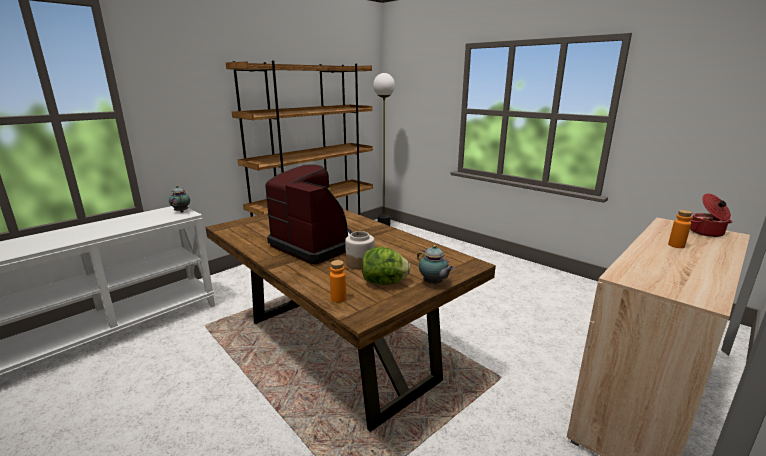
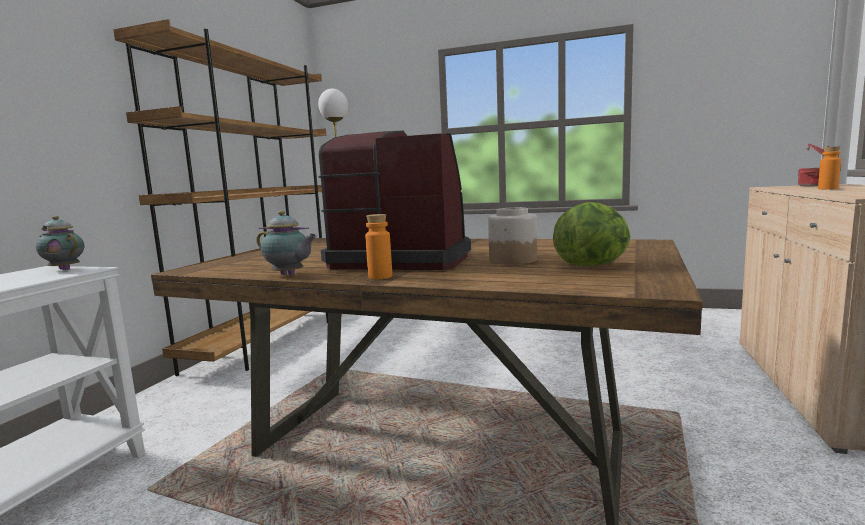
camera: 25 degrees left, 10 degrees down
(338, 299) = (574, 284): orange bottle -> orange bottle (380, 277)
(433, 283) = (653, 256): teapot -> teapot (289, 275)

